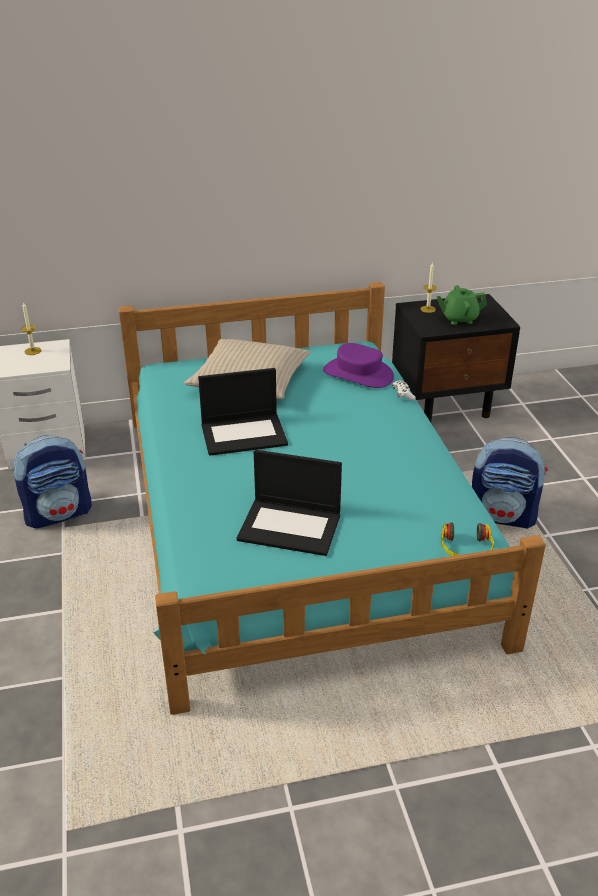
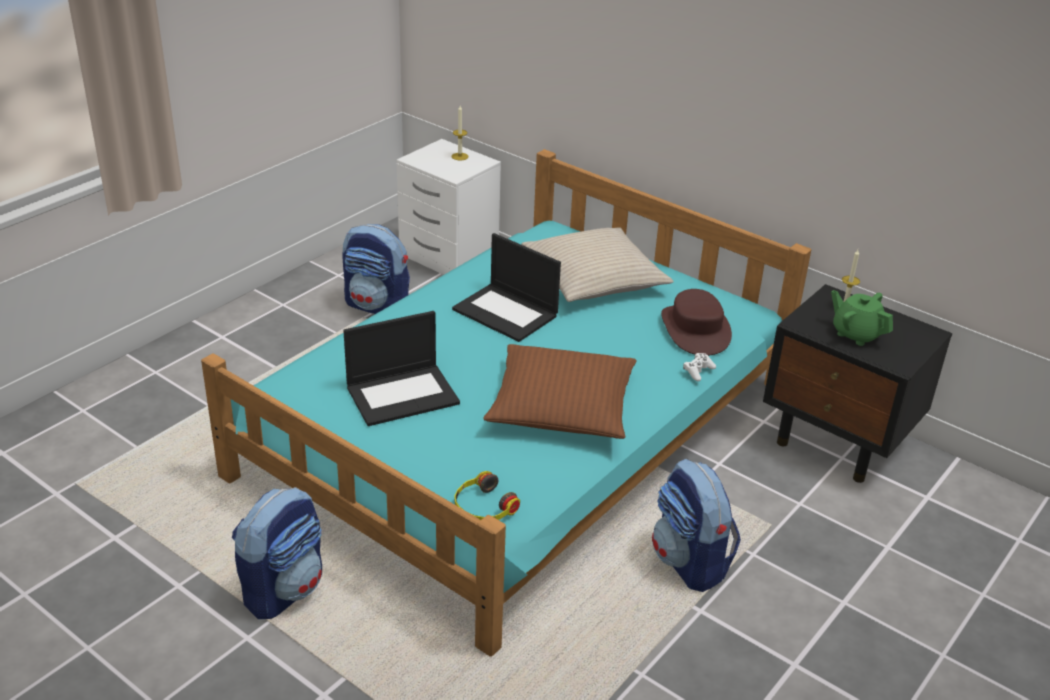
camera: 50 degrees right, 0 degrees up
(291, 526) = (403, 394): laptop -> laptop turned 90 degrees counterclockwise
(357, 735) = (284, 589): none -> backpack
(358, 374) = (695, 330): purple hat -> brown hat
(384, 463) = (561, 406): none -> brown pillow

